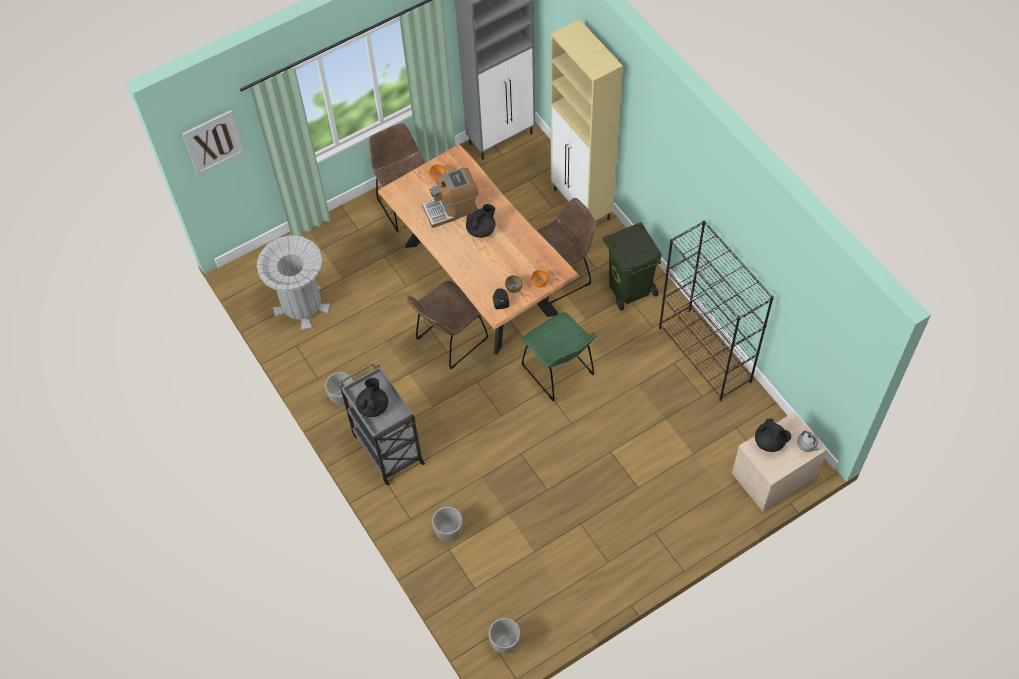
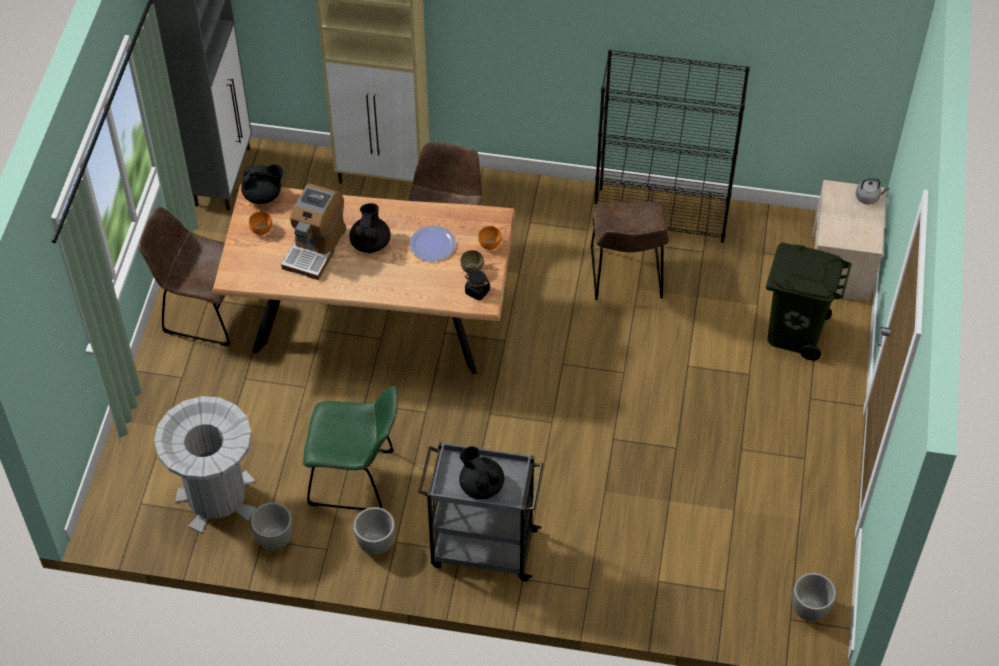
camera: 50 degrees left, 5 degrees down
(213, 142) = (36, 345): picture -> none
(448, 532) = (638, 566): grey planter -> grey planter (275, 539)
(449, 341) = (415, 400): brown chair -> brown chair (626, 277)
(510, 257) = (432, 245): none -> plate
(560, 373) = (556, 338): green chair -> green chair (356, 479)
(630, 288) = (524, 212): green trash can -> green trash can (794, 332)
(770, 442) = (837, 220): black teapot -> black teapot (263, 195)

